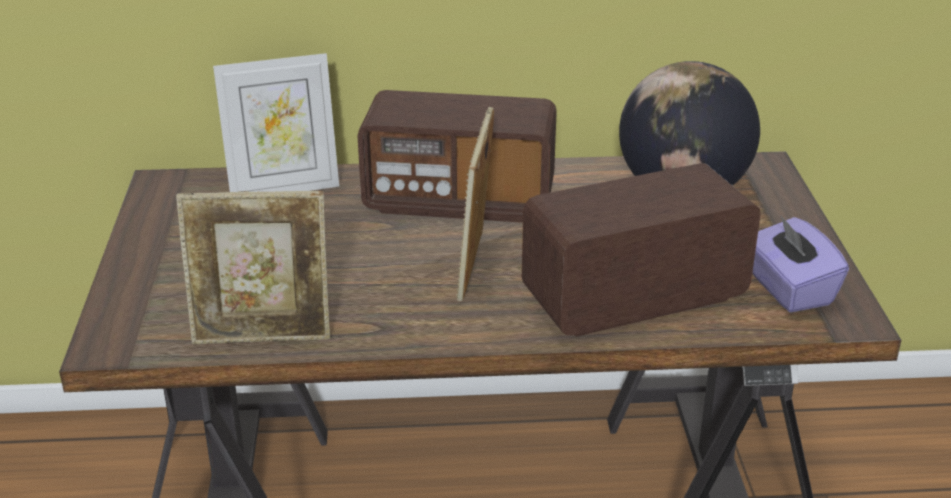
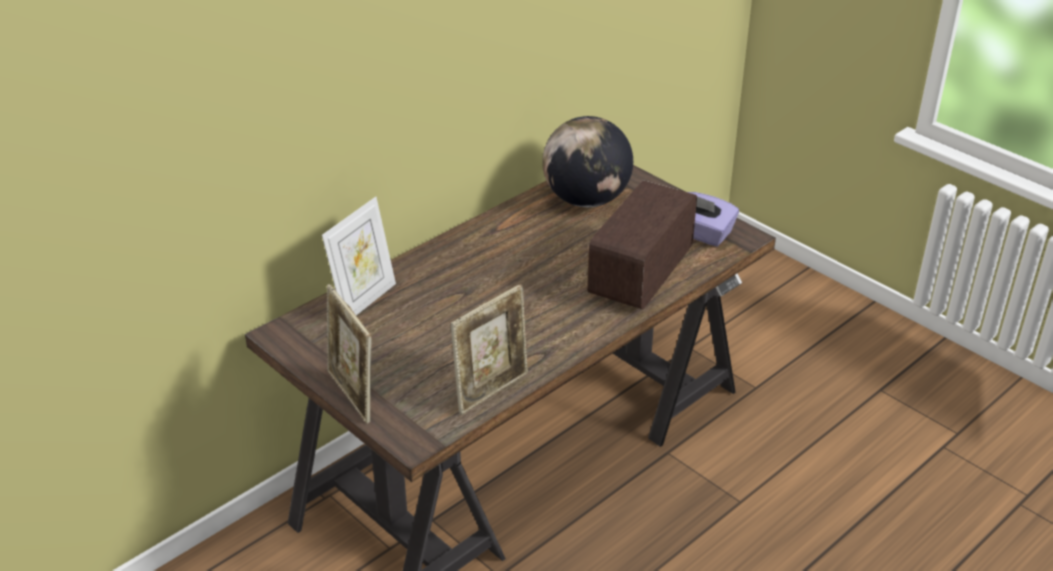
camera: 40 degrees left, 5 degrees up
(459, 201) = (478, 260): radio -> none
(474, 268) = (543, 296): picture frame -> picture frame (352, 395)

